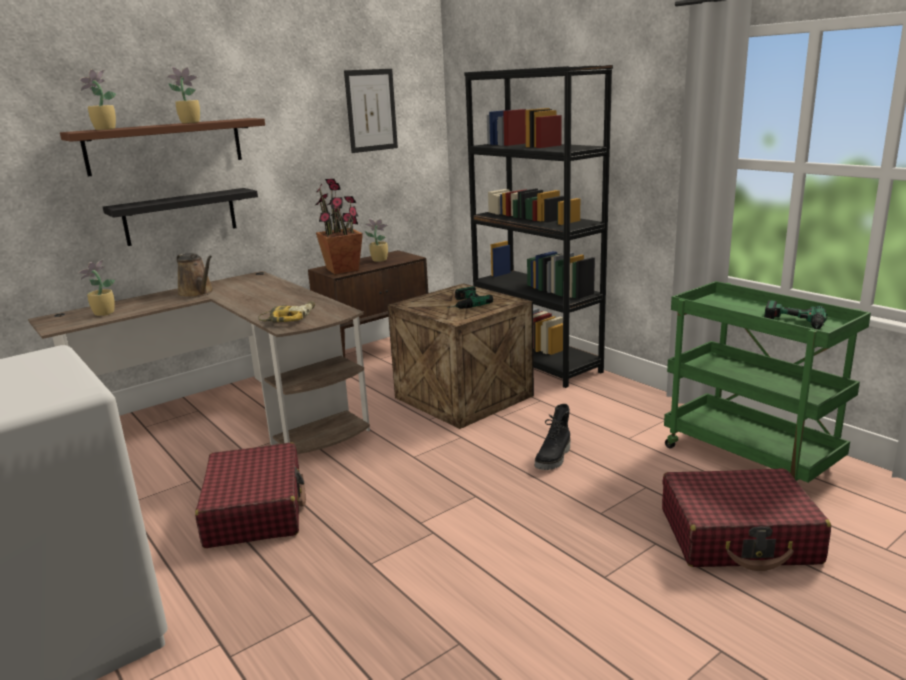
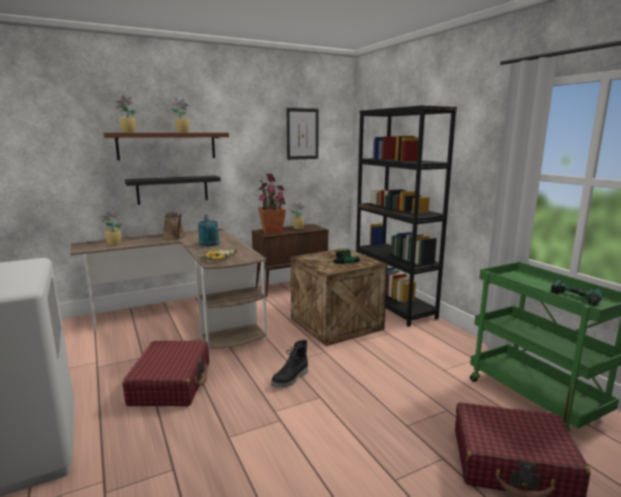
camera: 10 degrees right, 5 degrees down
(262, 299) = (210, 245): none -> turquoise watering can
(554, 458) = (384, 377): black boot -> black boot (291, 379)

